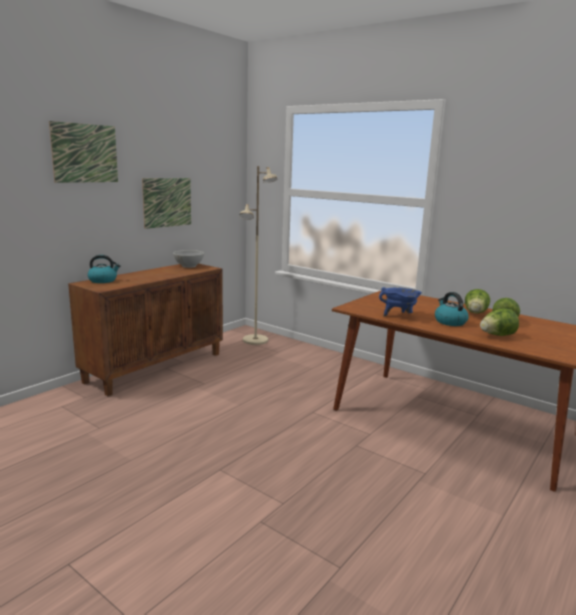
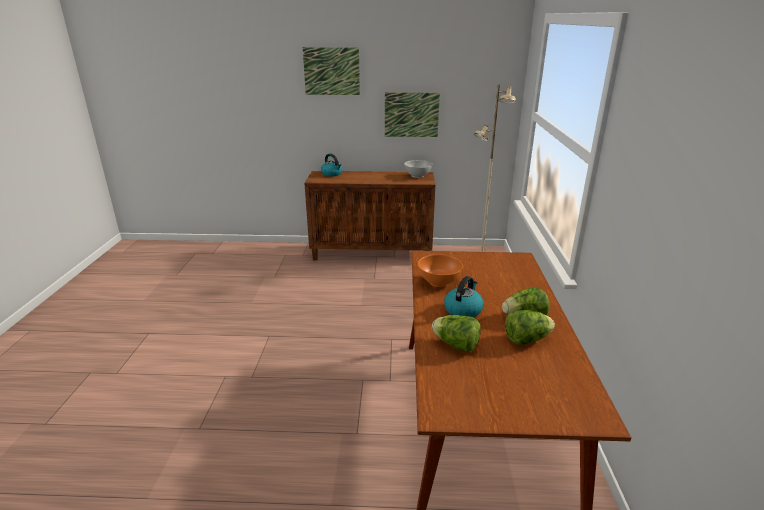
camera: 55 degrees right, 10 degrees up
(399, 316) = (438, 282): blue cooking pot -> orange bowl

